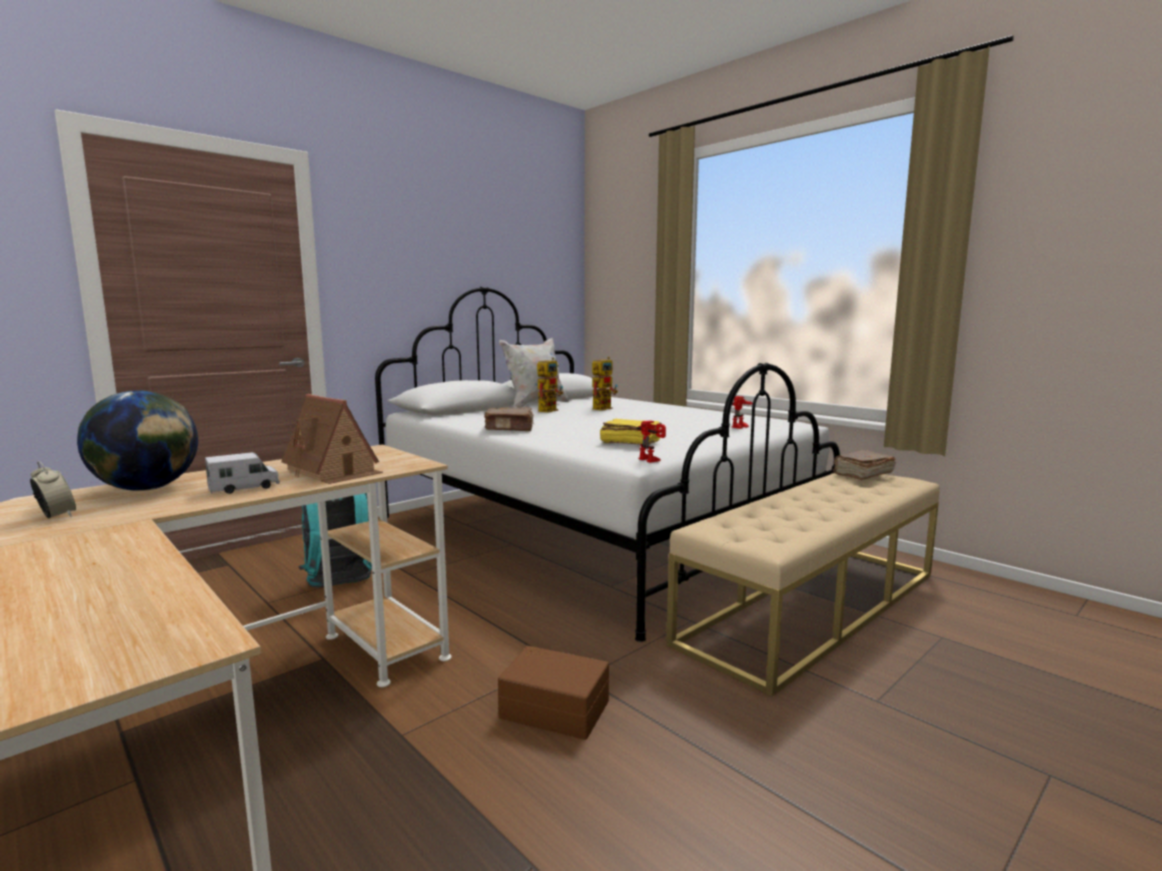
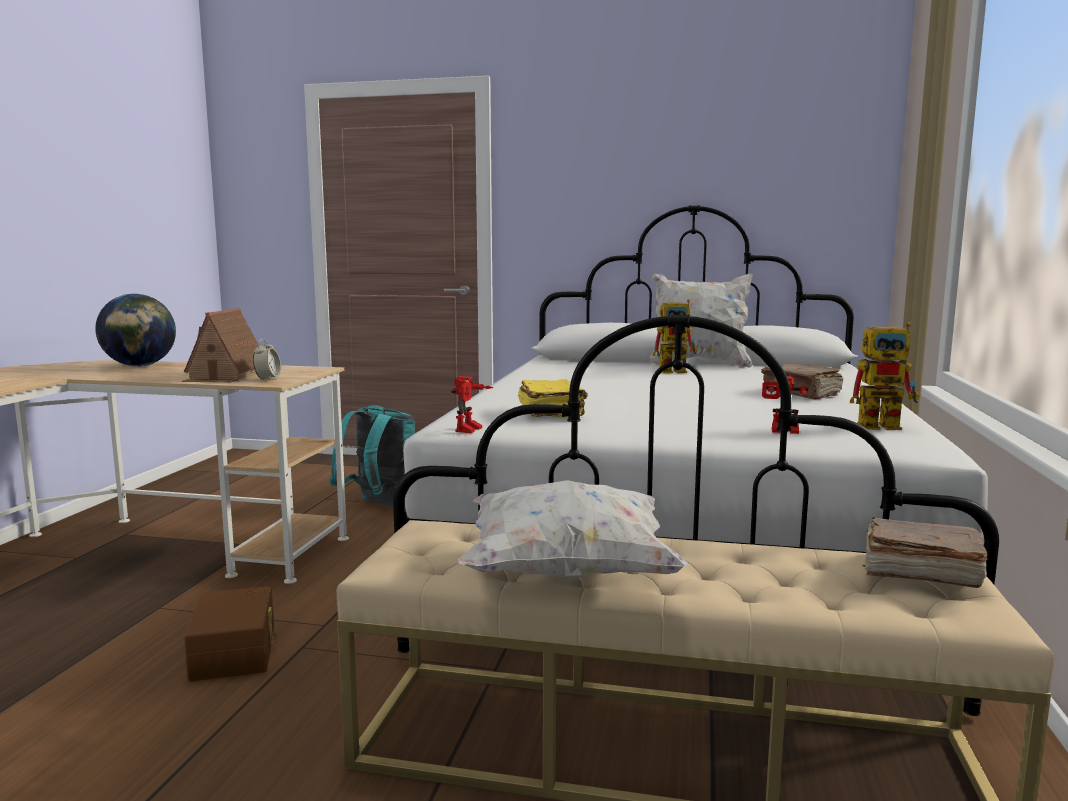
camera: 55 degrees right, 0 degrees up
(56, 516) = (65, 370): alarm clock -> alarm clock (268, 379)
(244, 488) = (156, 374): toy truck -> none
(510, 429) = (536, 379): brown book -> brown book (801, 393)
(603, 408) = (751, 379): toy robot -> toy robot (887, 426)
(812, 517) = (567, 572): none -> white pillow

